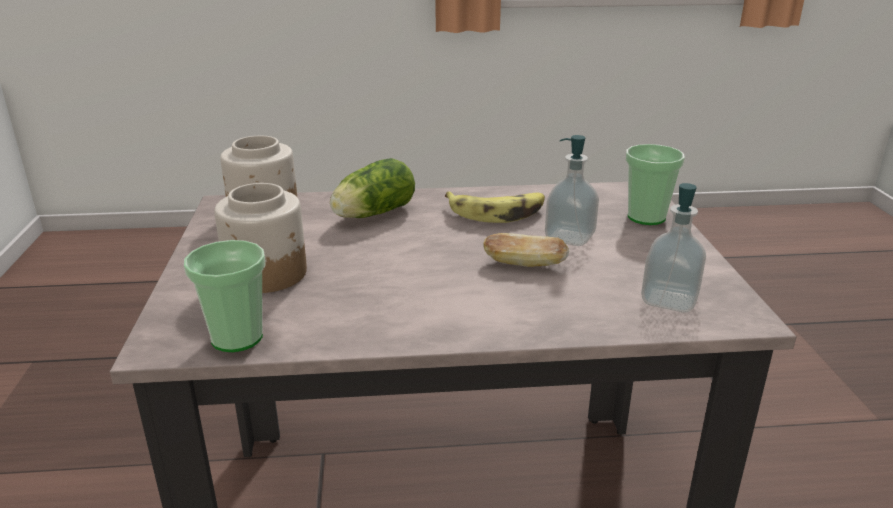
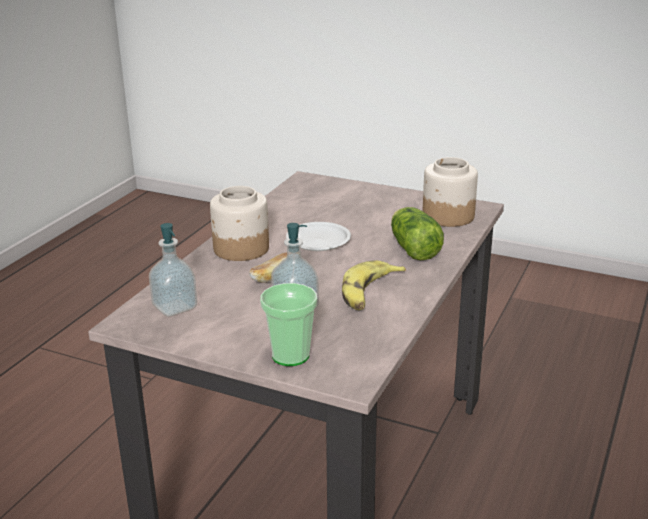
camera: 120 degrees right, 0 degrees up
(237, 338) = (292, 193): cup -> none
(267, 273) = (353, 206): jar -> jar (241, 249)
(404, 267) = (318, 241): none -> white plate

